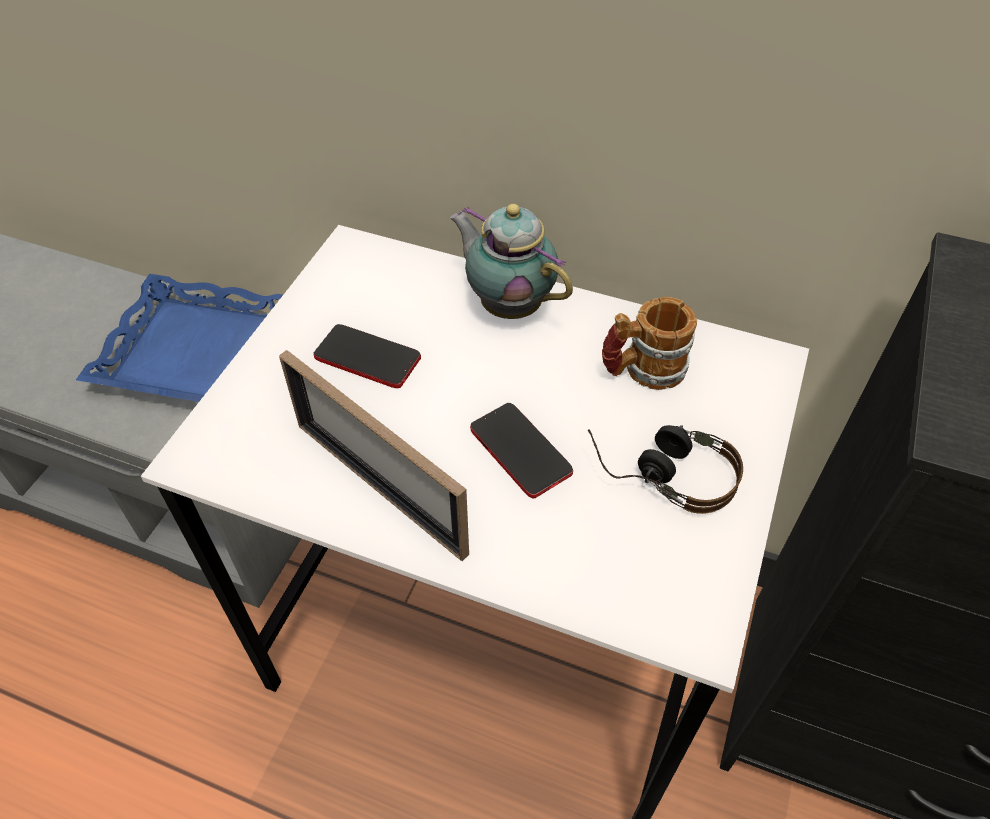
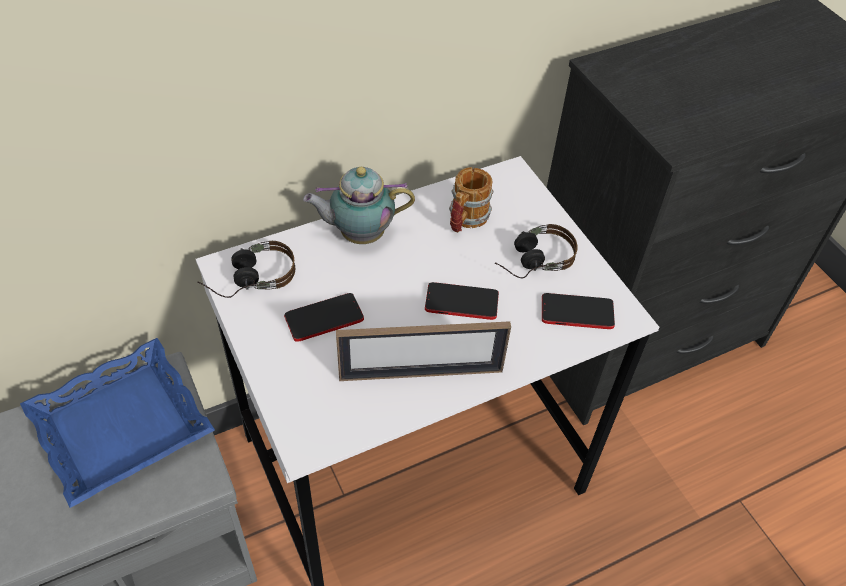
camera: 50 degrees left, 0 degrees up
(354, 273) = (248, 279): none -> headphones
(641, 574) = (577, 312): none -> phone

